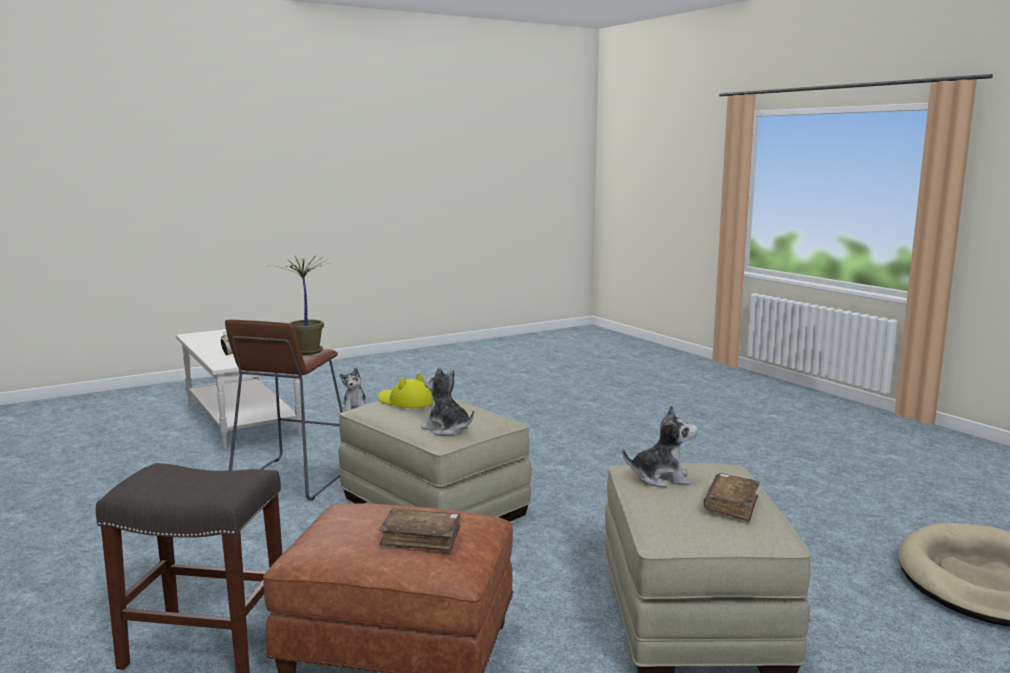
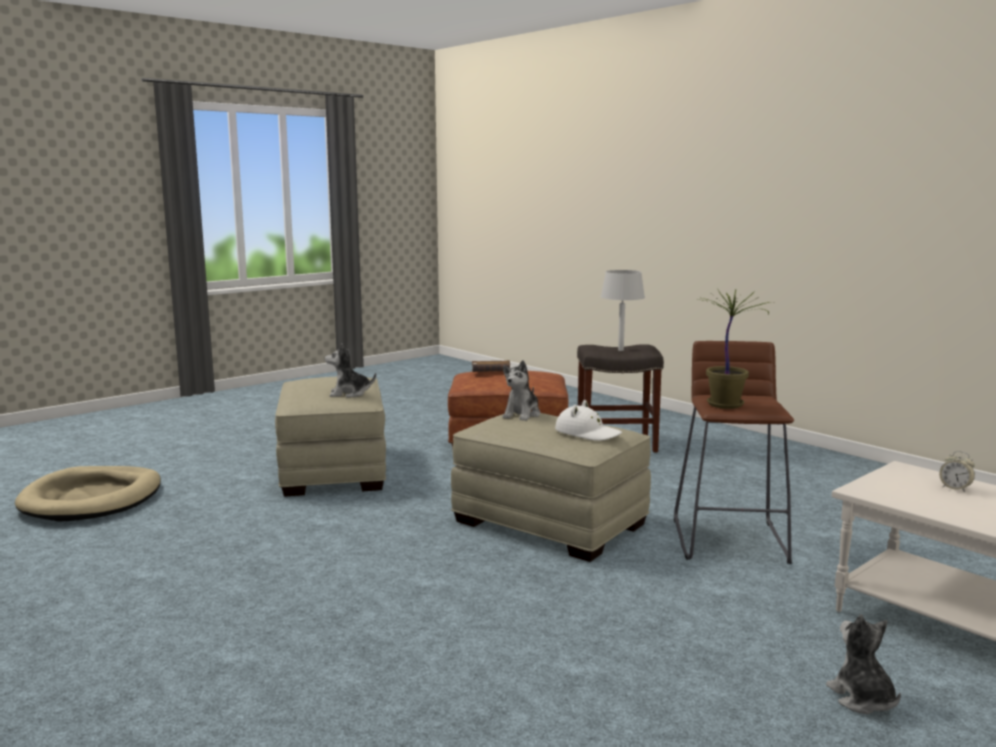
camera: 170 degrees right, 0 degrees up
(197, 476) = (620, 350): none -> grey table lamp
(405, 402) = (587, 433): yellow hat -> white hat
(447, 429) = (522, 415): plush toy -> plush toy turned 90 degrees clockwise
(731, 505) = (313, 384): brown book -> none

